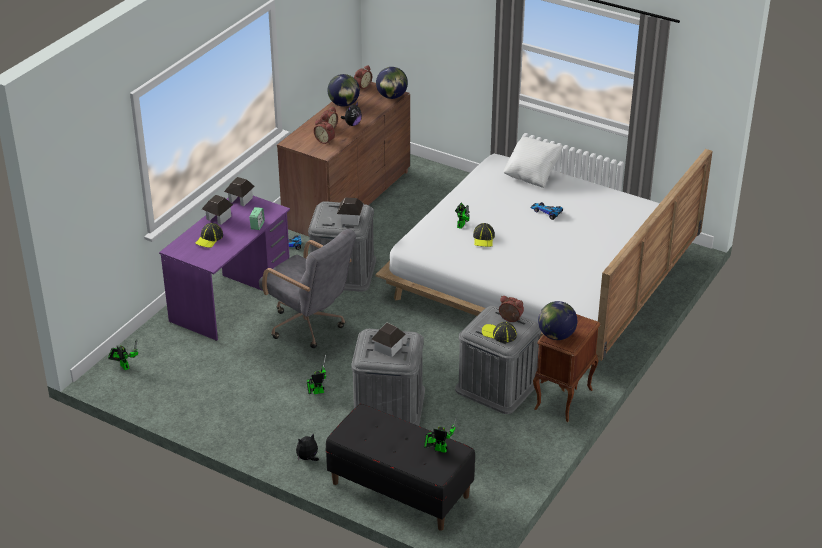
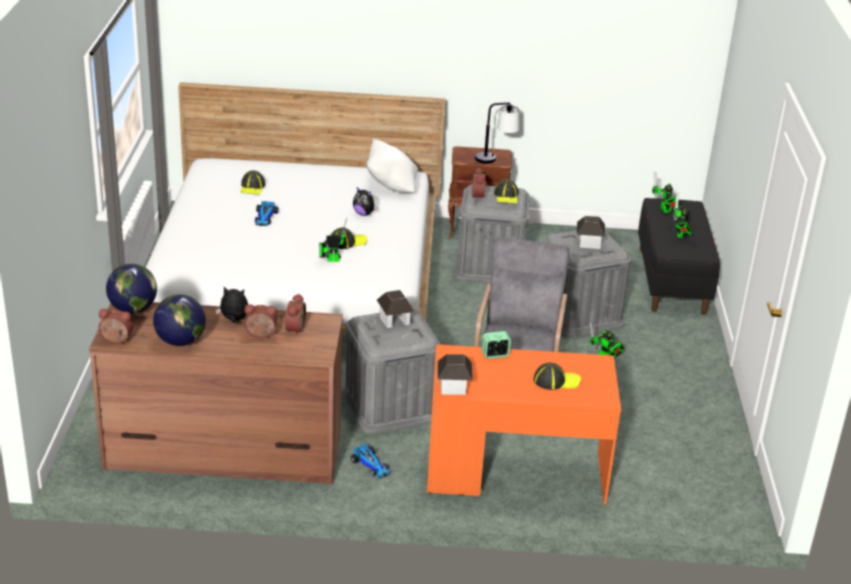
camera: 120 degrees left, 5 degrees down
(123, 365) = (712, 507): toy robot -> toy robot (680, 235)
(218, 218) = (508, 389): toy house -> none
(231, 298) = (515, 472): purple desk -> orange desk
(308, 458) = (694, 336): plush toy -> plush toy (364, 214)
(532, 175) = (191, 240): white pillow -> white pillow (391, 186)
(556, 336) = (495, 159): globe -> table lamp
(604, 218) = (252, 187): none -> cap

